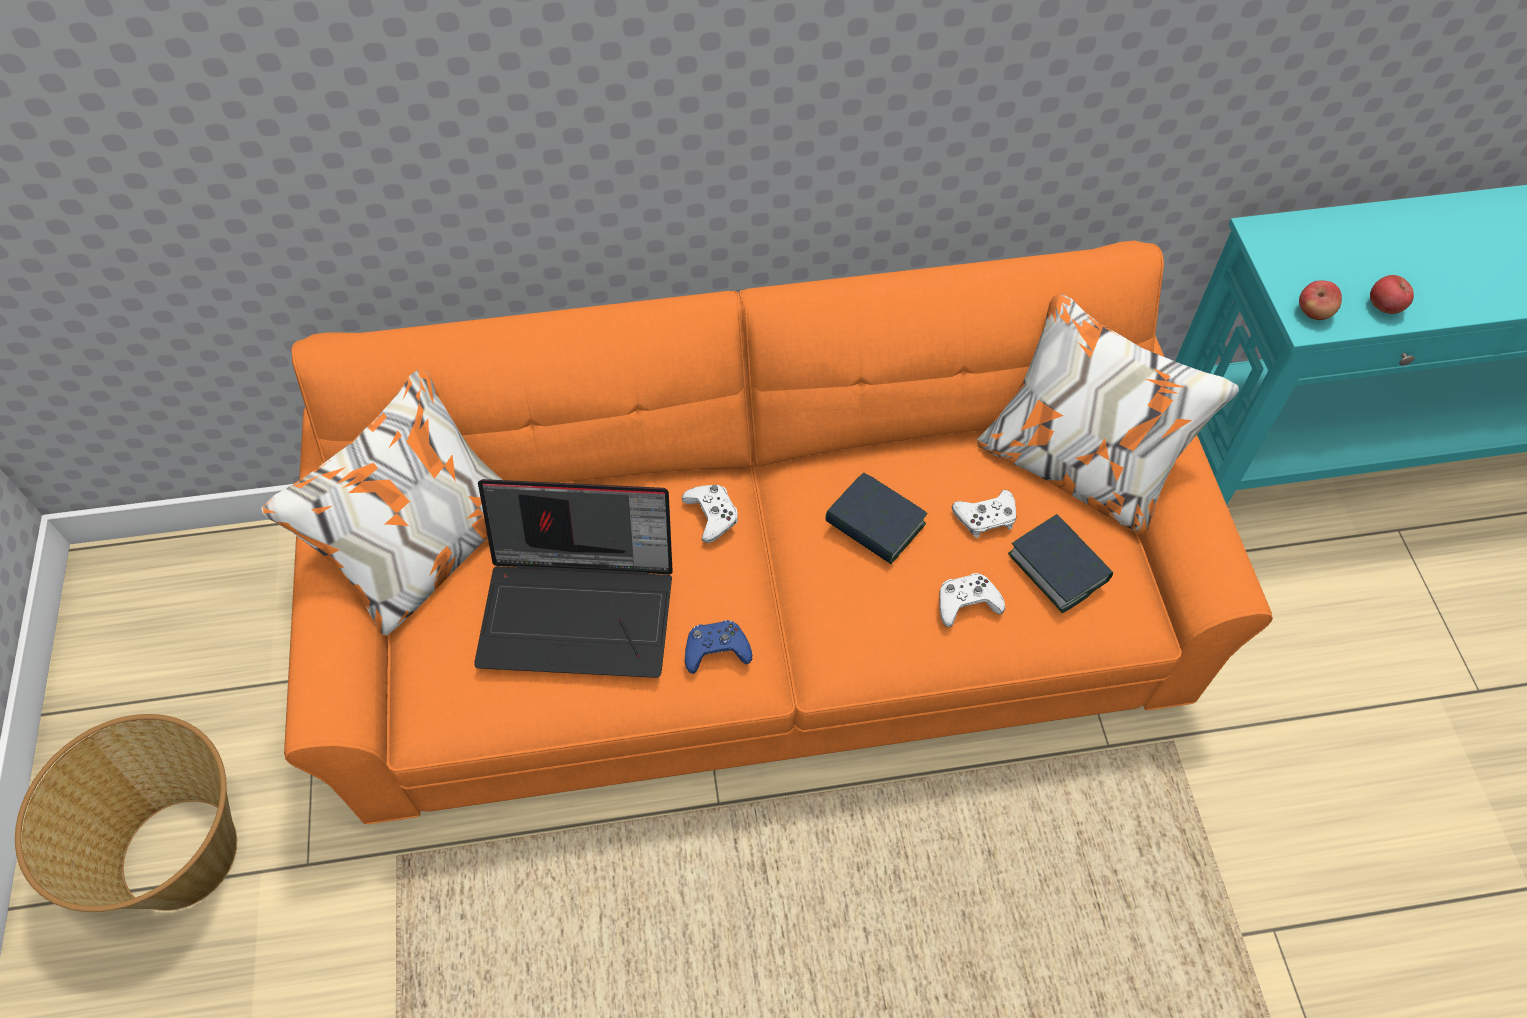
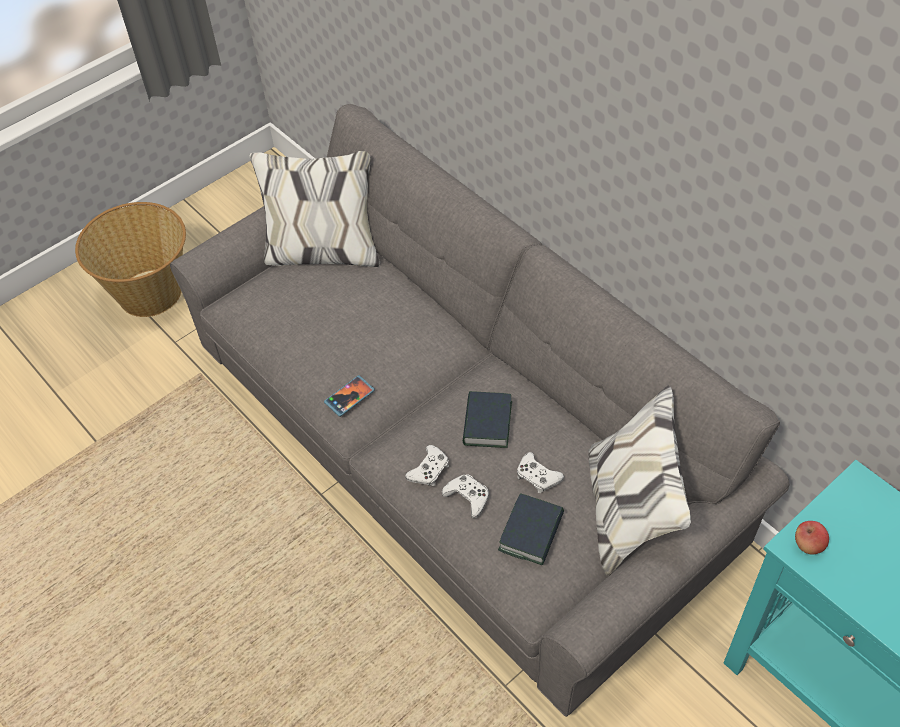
camera: 60 degrees right, 5 degrees down
(581, 607) = (331, 324): laptop -> none
(712, 515) = (434, 347): white game controller -> white game controller (429, 470)
(716, 650) = (349, 397): blue game controller -> phone
(764, 612) = (457, 447): orange sofa -> grey sofa
(1383, 307) = (858, 588): apple -> none

